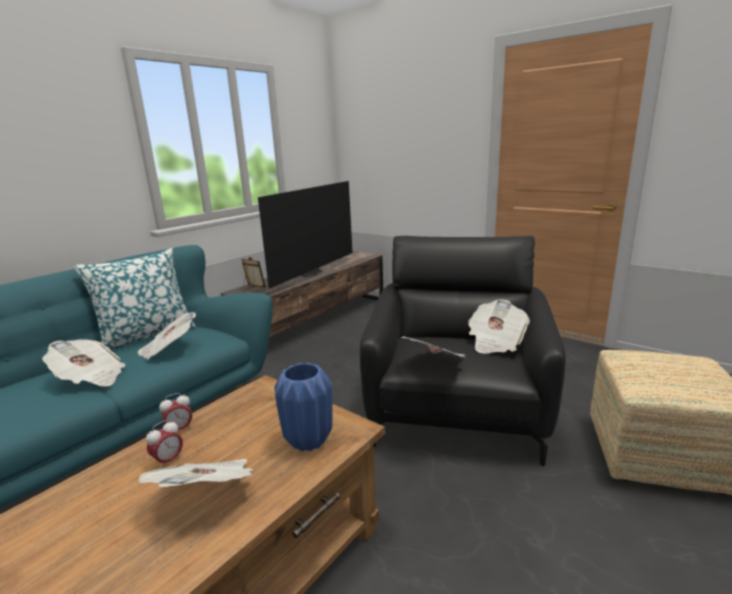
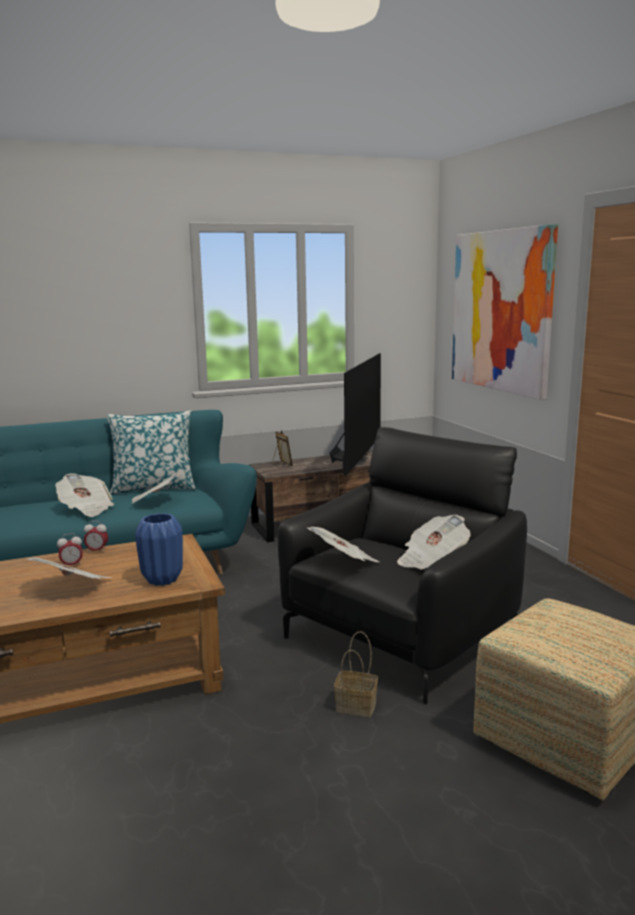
camera: 30 degrees right, 5 degrees down
(310, 273) = (355, 460): television -> television turned 45 degrees counterclockwise
(409, 138) = (501, 311): none -> picture
(502, 490) = (357, 706): none -> basket

